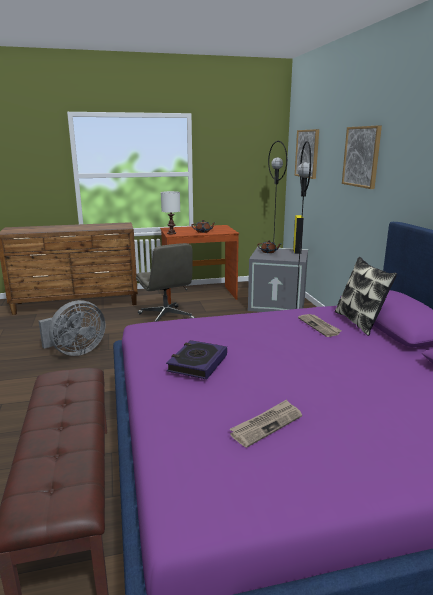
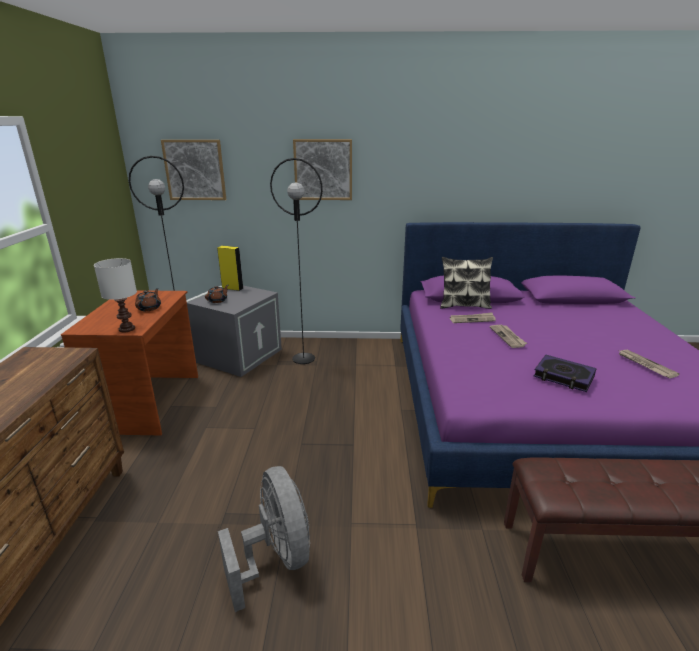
camera: 75 degrees left, 5 degrees up
(166, 317) = (208, 443): grey office chair -> none
(280, 340) = (508, 337): none -> newspaper

